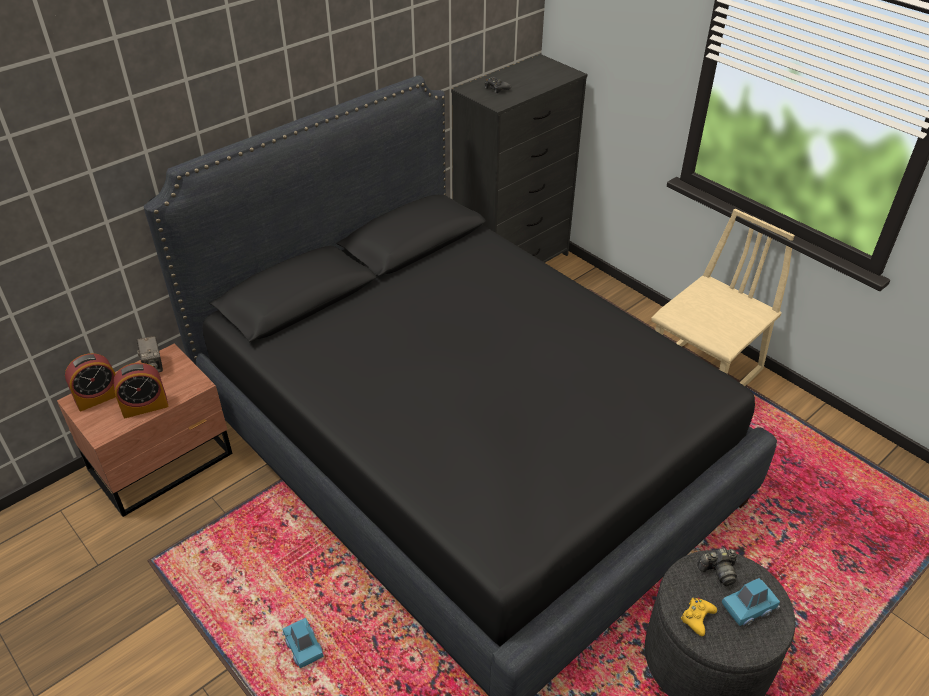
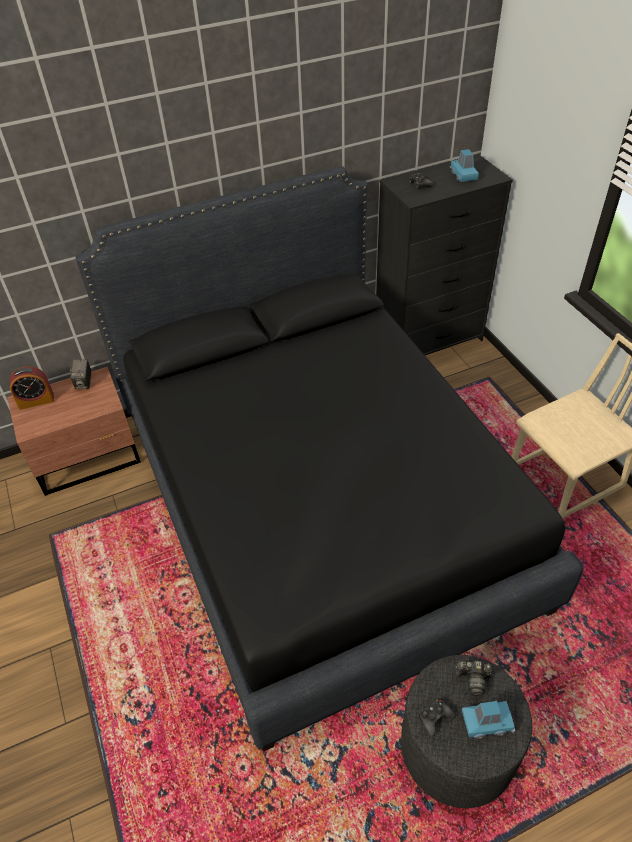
camera: 20 degrees right, 5 degrees up
(145, 406) = (65, 415): alarm clock -> none
(303, 646) = (133, 637): blue toy car -> blue toy car (463, 175)
(697, 618) = (434, 717): yellow game controller -> black game controller

